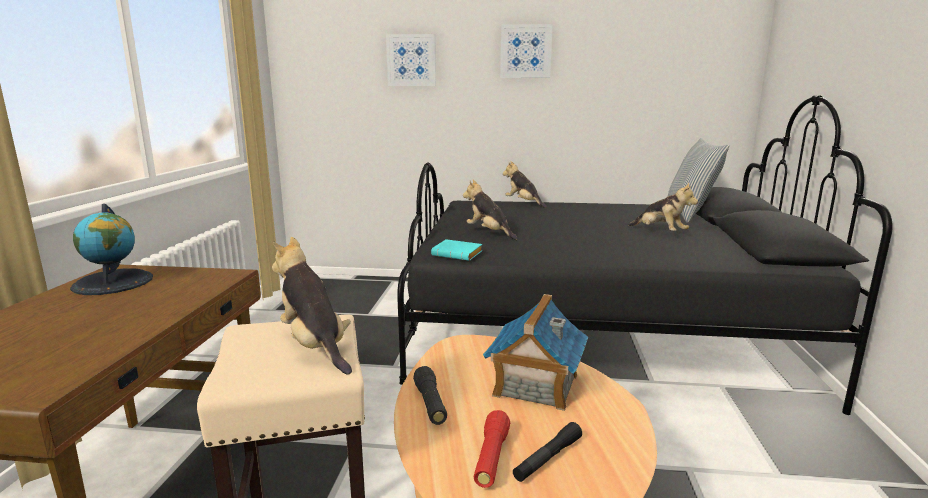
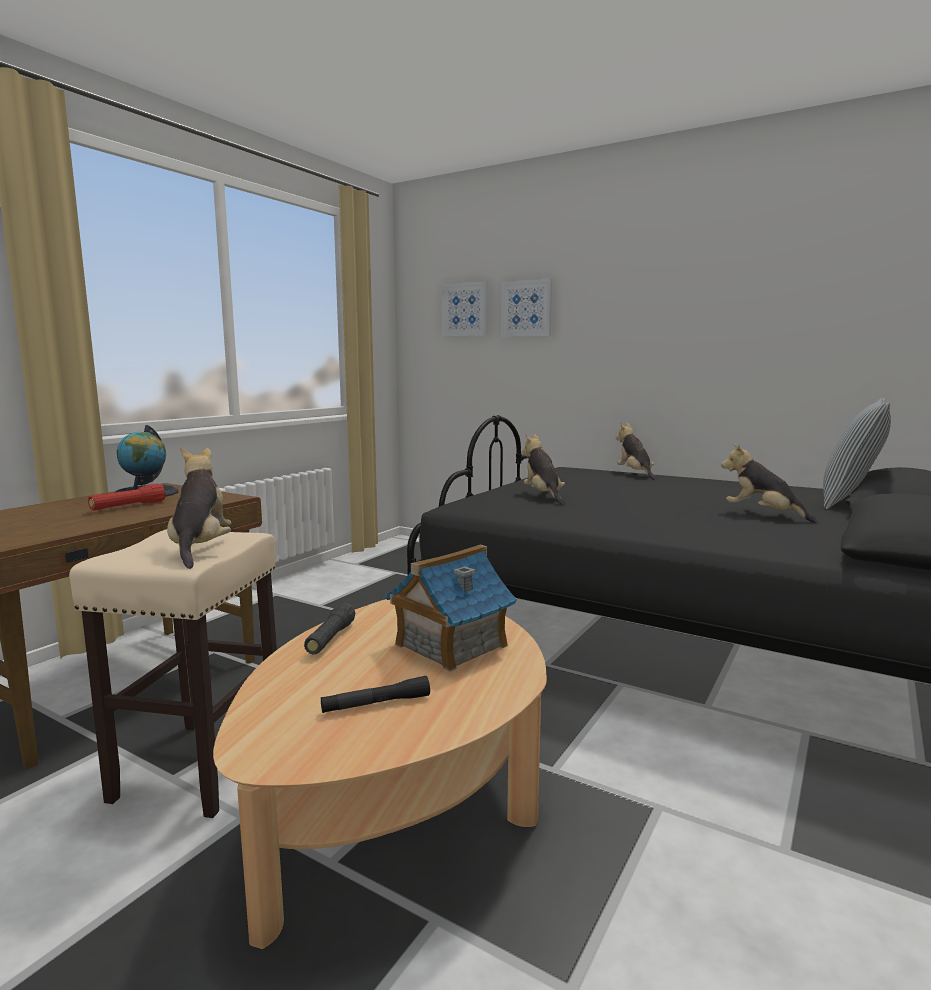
camera: 25 degrees right, 5 degrees down
(458, 254) = (476, 510): turquoise book -> none
(491, 458) = (325, 690): red flashlight -> red flashlight (128, 506)
(525, 51) = (653, 292): picture -> picture (465, 309)
(660, 232) = (763, 514): plush toy -> plush toy turned 150 degrees clockwise

